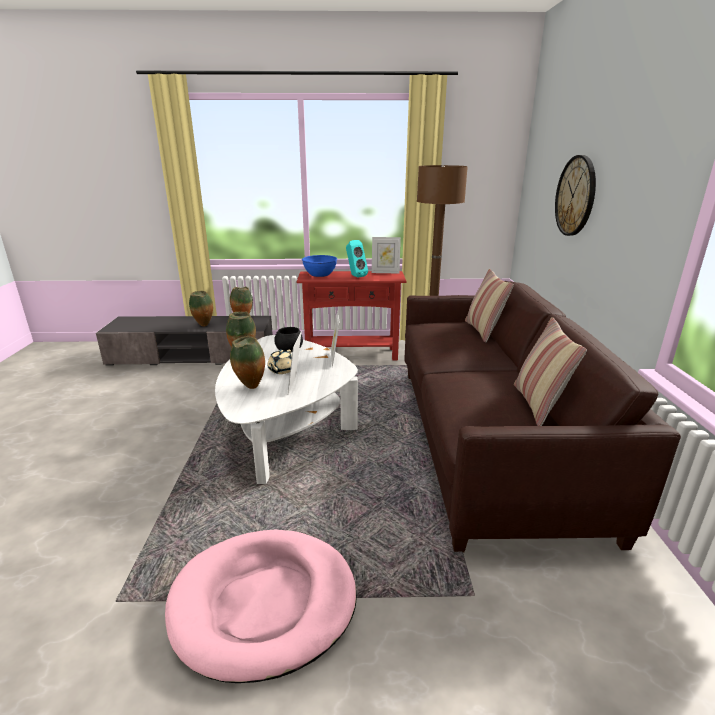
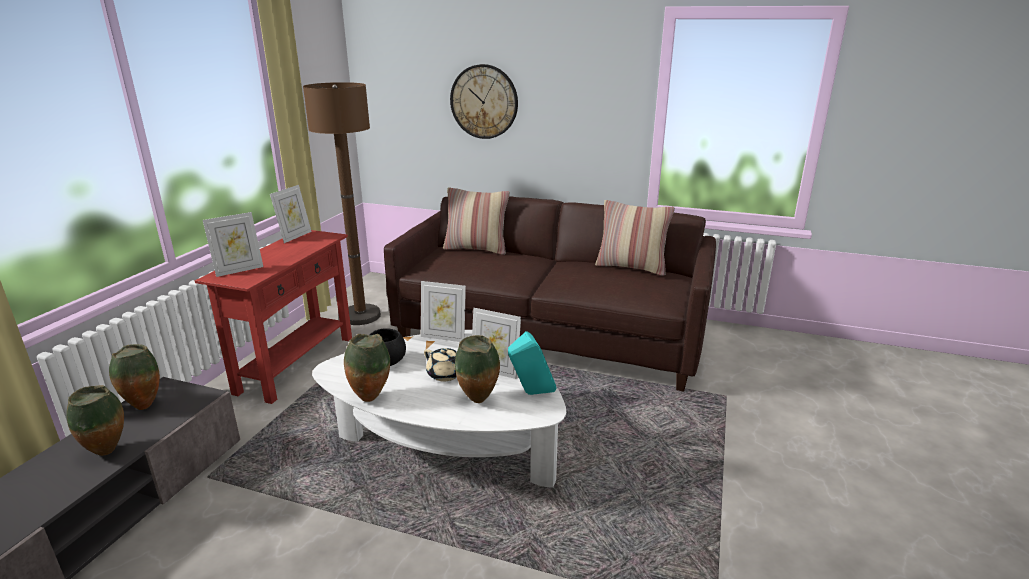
camera: 70 degrees left, 0 degrees up
(264, 603) = (726, 503): pink dog bed -> none
(320, 274) = (239, 270): blue bowl -> picture frame
(355, 276) = (285, 253): turquoise speaker -> turquoise speaker (531, 394)

